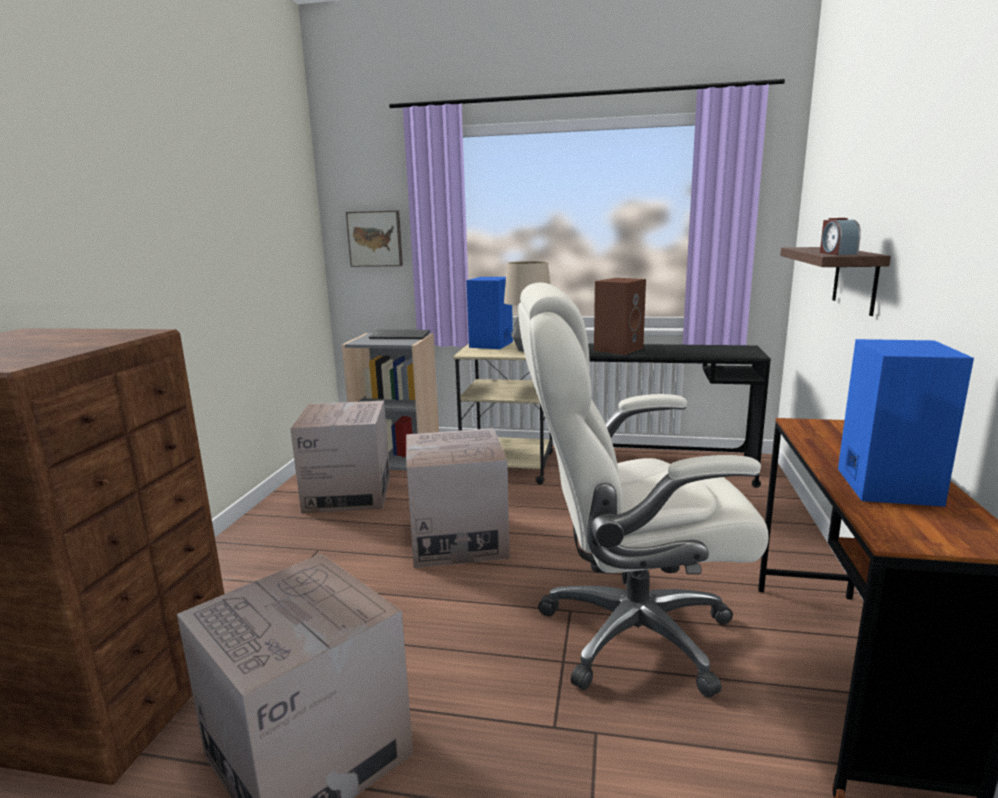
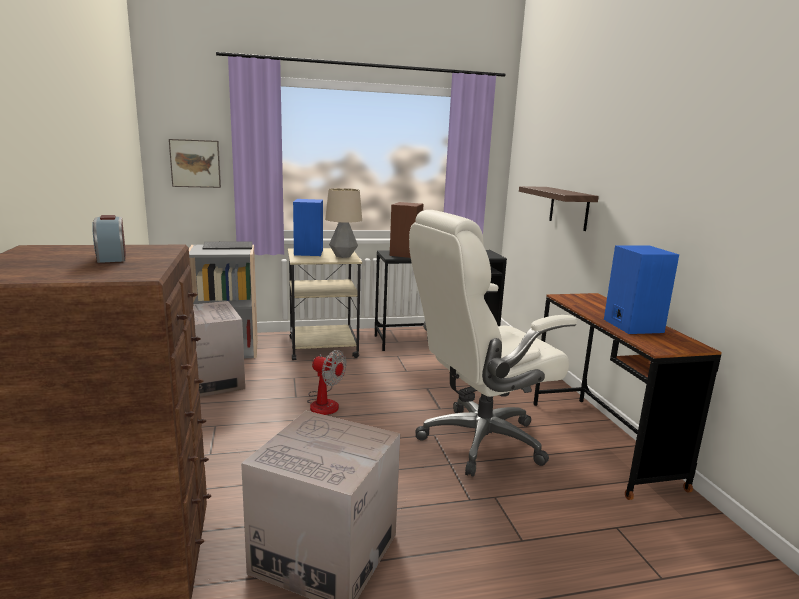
camera: 25 degrees left, 0 degrees up
(458, 539) = (324, 402): cardboard box -> fan
(837, 253) = (567, 193): alarm clock -> alarm clock (111, 257)

